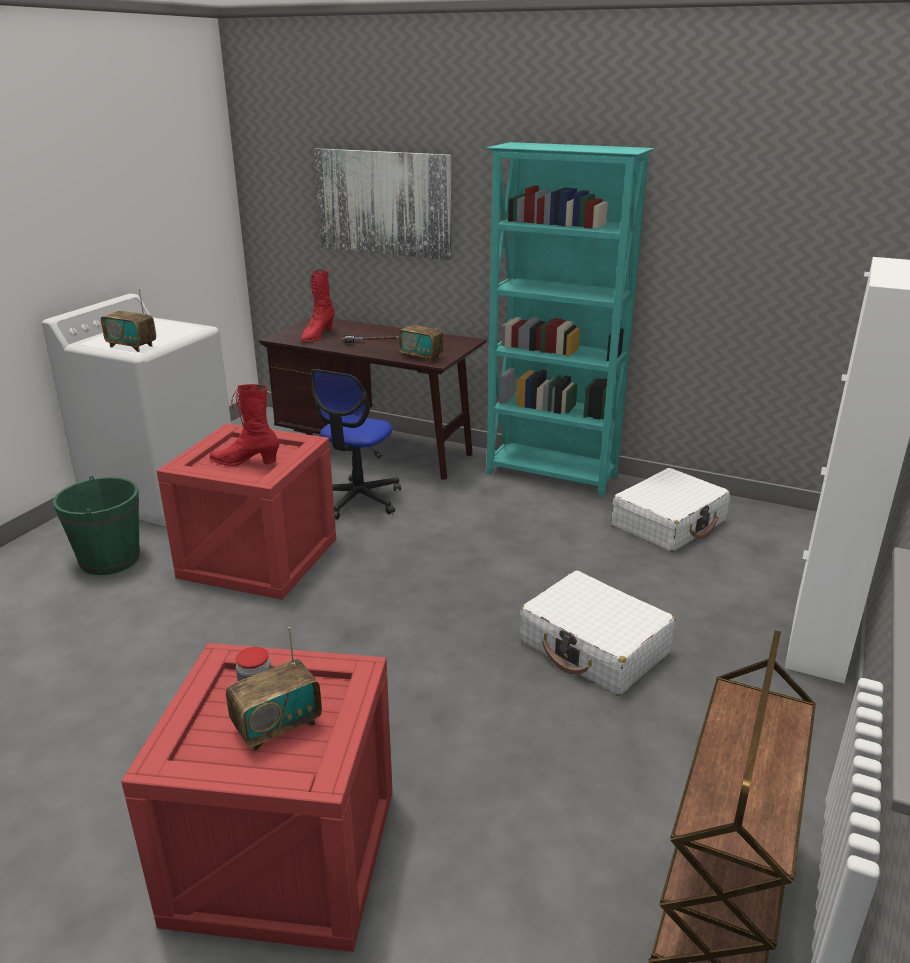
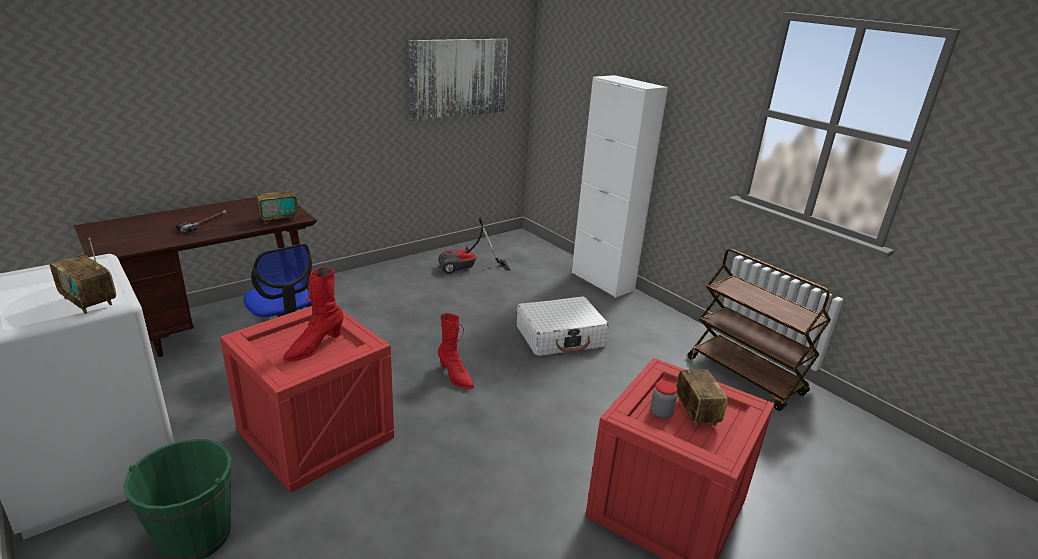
camera: 65 degrees left, 0 degrees up
(132, 346) = (89, 301): radio -> radio turned 75 degrees clockwise
(317, 336) = (140, 237): red boot -> red boot (455, 376)
(384, 203) = (150, 89): picture -> picture (458, 78)
(552, 476) = (367, 277): turquoise bookcase -> none
(669, 523) = (468, 269): white suitcase -> vacuum cleaner

